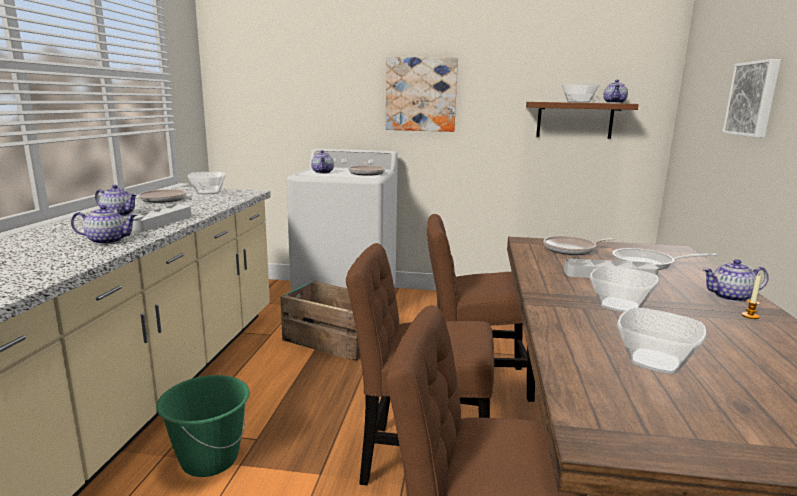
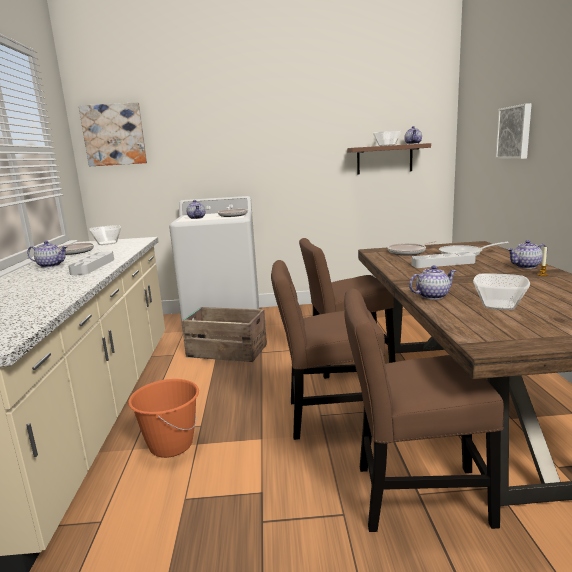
camera: 10 degrees left, 0 degrees up
(108, 241) = (67, 282): teapot -> teapot (432, 296)
(209, 459) = (171, 445): green bucket -> orange bucket
(421, 94) = (264, 149): picture -> picture (114, 135)
(620, 306) = (461, 280): bowl -> none

